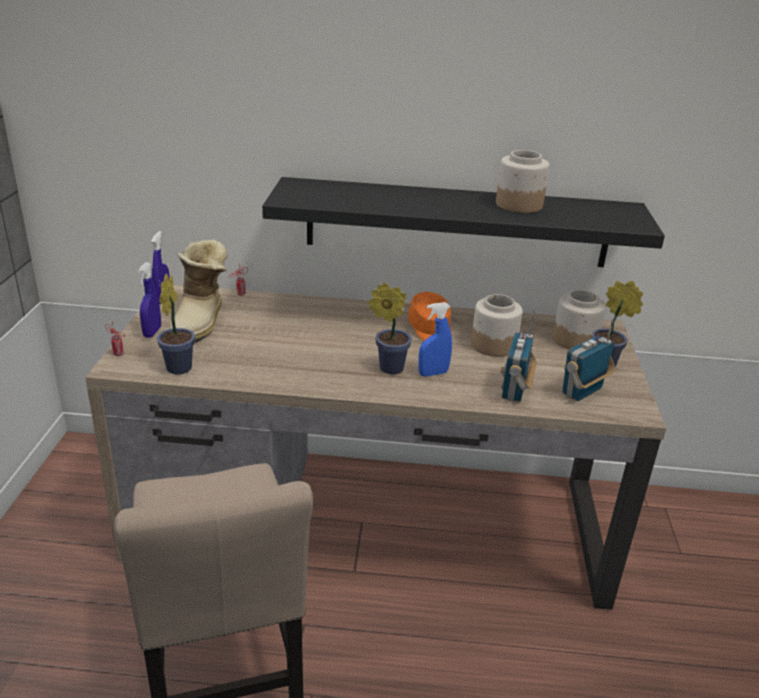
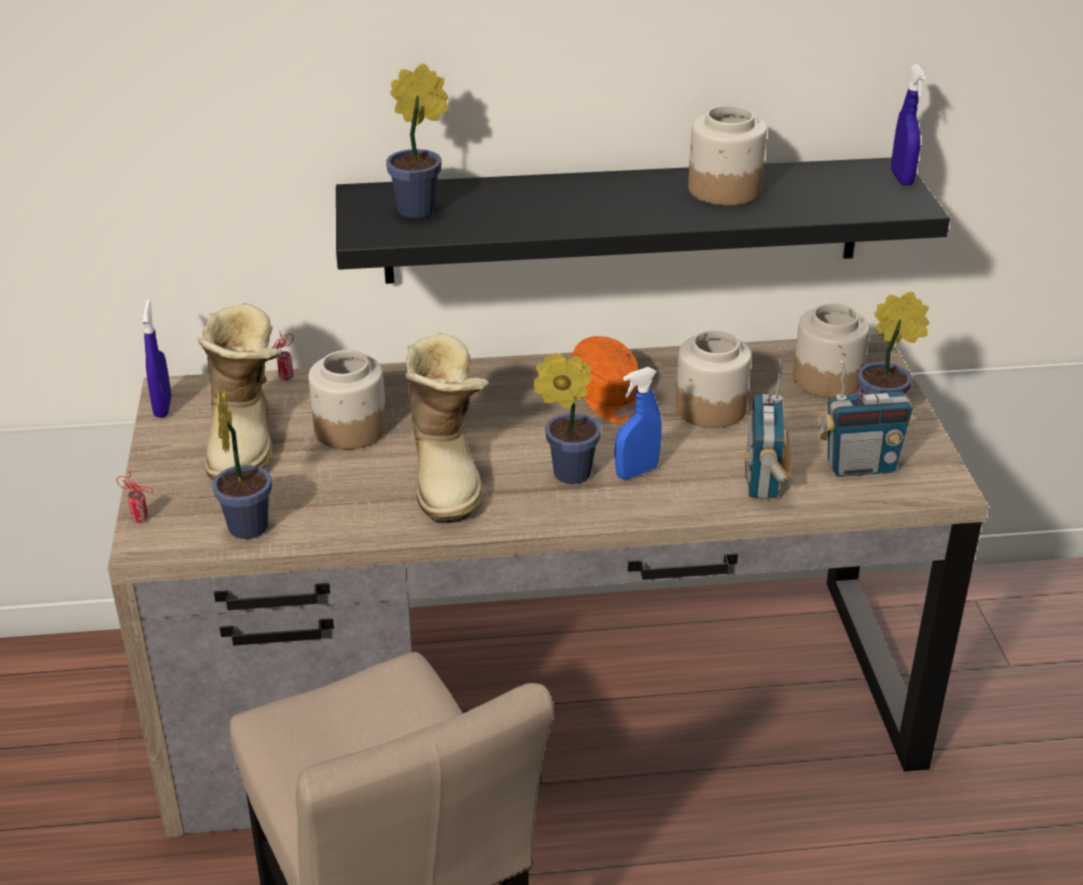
camera: 10 degrees left, 5 degrees up
(152, 332) = (175, 471): blue spray bottle -> blue spray bottle (901, 178)
(265, 325) = (349, 429): none -> jar
(314, 358) = (449, 475): none -> boot
(325, 193) = (421, 210): none -> potted plant
(582, 392) = (860, 466): radio -> radio turned 135 degrees counterclockwise

